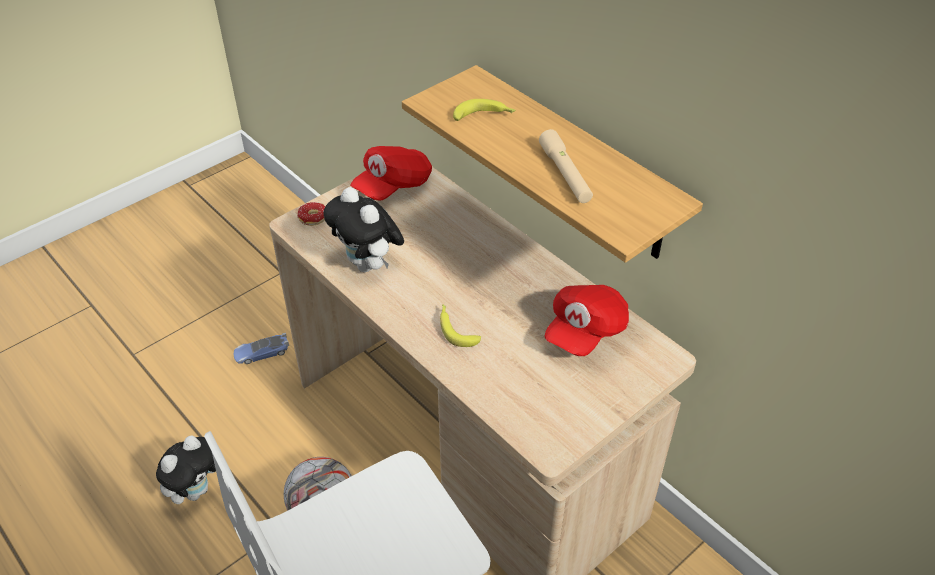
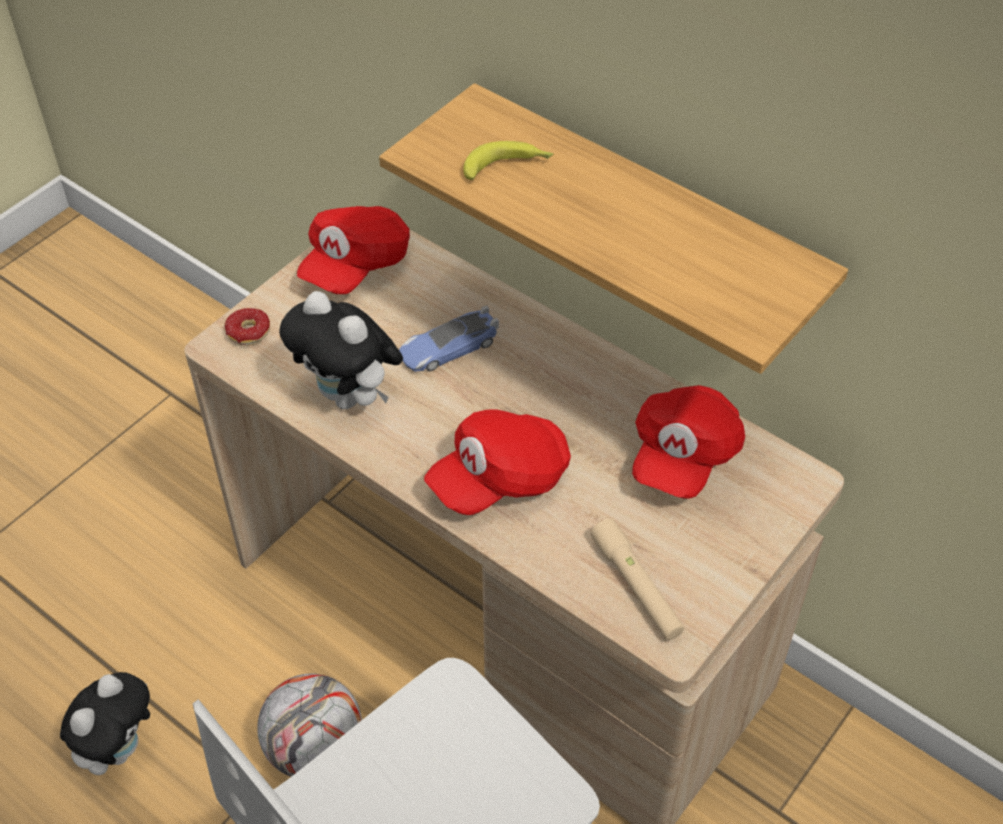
camera: 10 degrees left, 5 degrees up
(261, 352) = (169, 523): toy car -> toy car (448, 348)
(456, 329) = (500, 478): banana -> red cap
(565, 174) = (647, 248): beige flashlight -> beige flashlight (636, 587)

